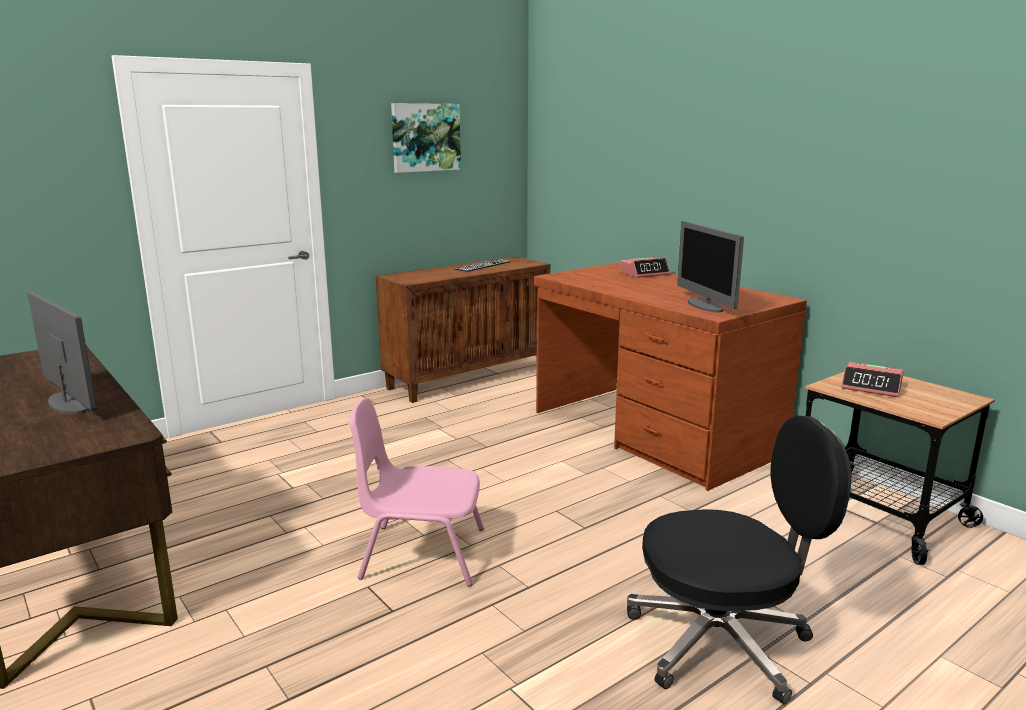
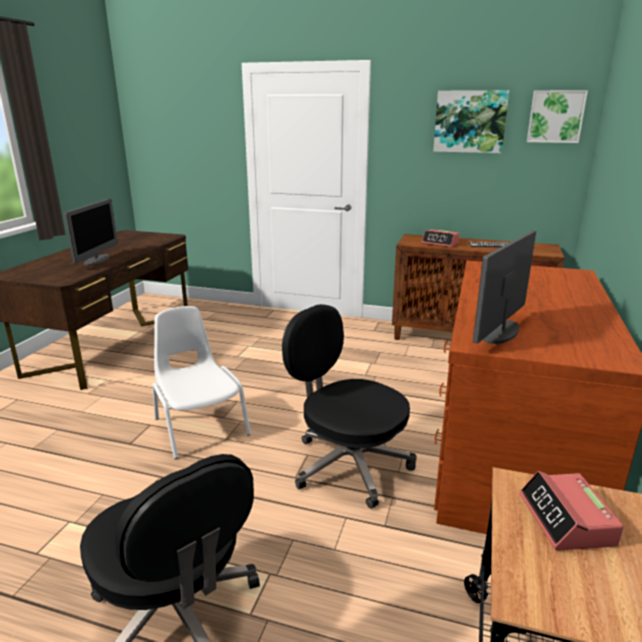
camera: 55 degrees right, 5 degrees up
(421, 553) = (200, 426): pink chair -> white chair
(496, 130) = (555, 116): none -> picture
(594, 497) = (348, 464): none -> black office chair
(644, 274) = (571, 287): alarm clock -> alarm clock (440, 243)

